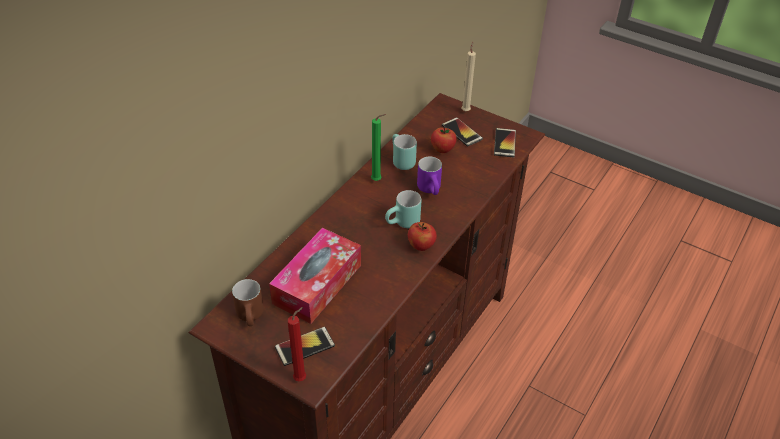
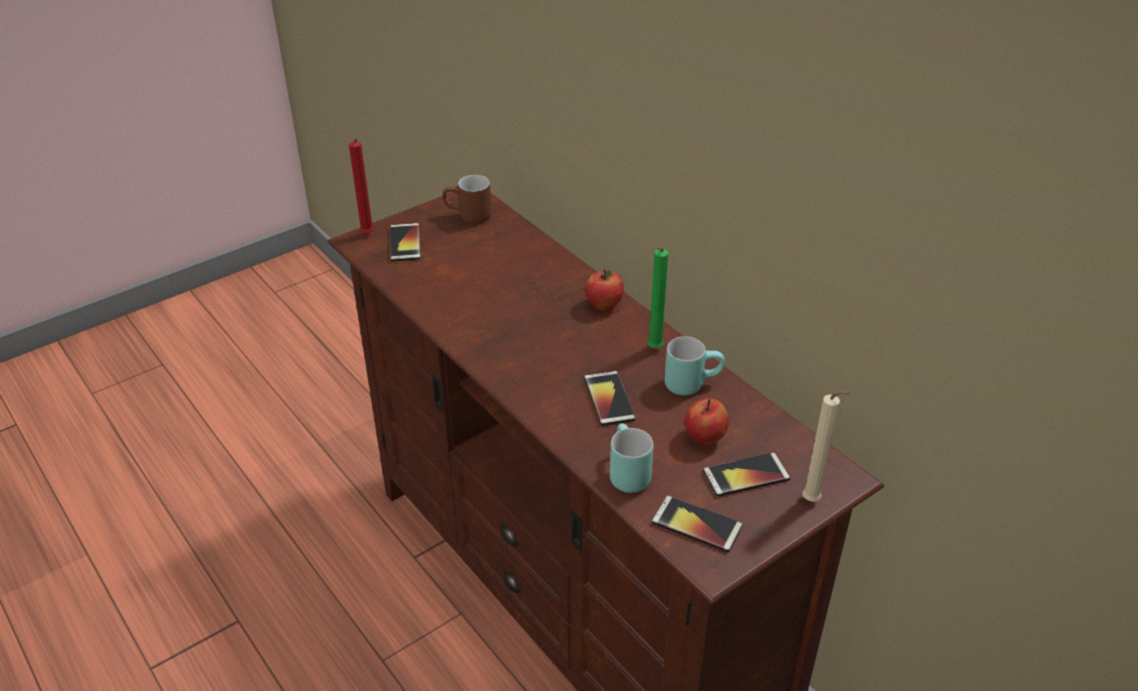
camera: 110 degrees right, 5 degrees down
(317, 284) = (487, 265): tissue box -> none
(403, 224) = (550, 353): turquoise mug -> turquoise mug (624, 473)
(421, 246) = (500, 359): apple -> apple (603, 305)
(432, 190) = (609, 399): purple mug -> phone

